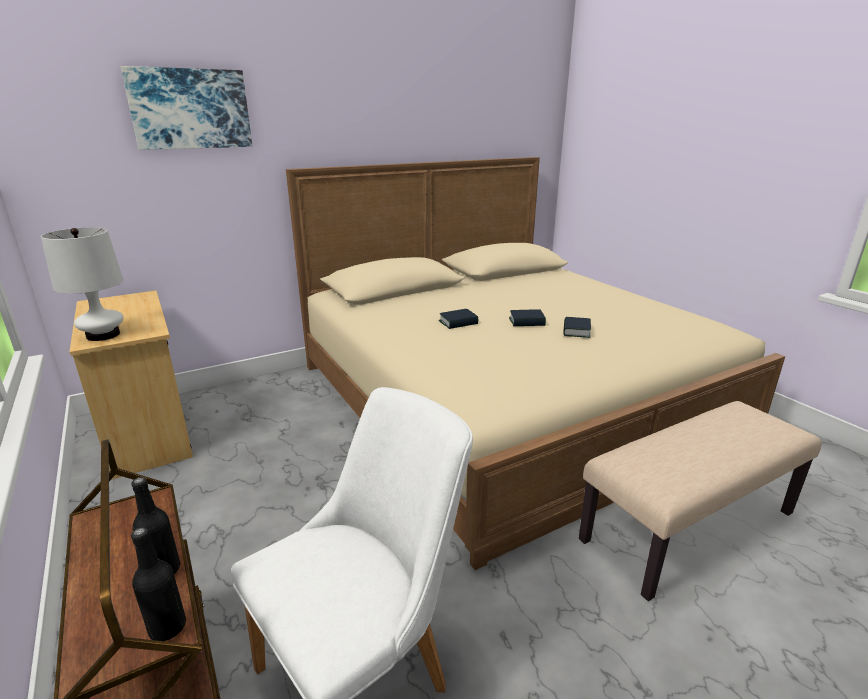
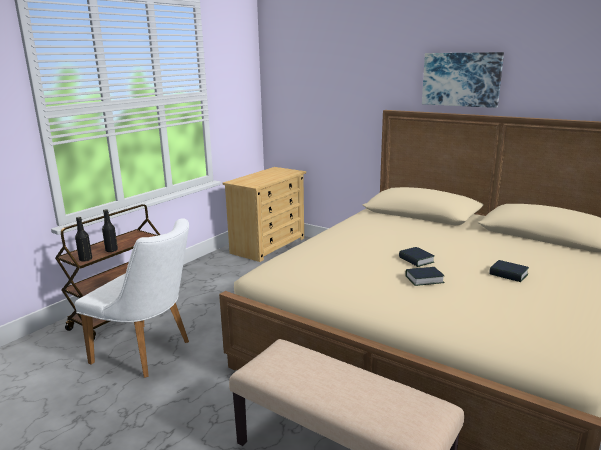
camera: 65 degrees right, 5 degrees down
(103, 335) = (242, 181): white table lamp -> none
(190, 109) = (340, 68): picture -> picture (461, 79)
(458, 322) = (380, 241): book -> book (508, 274)

